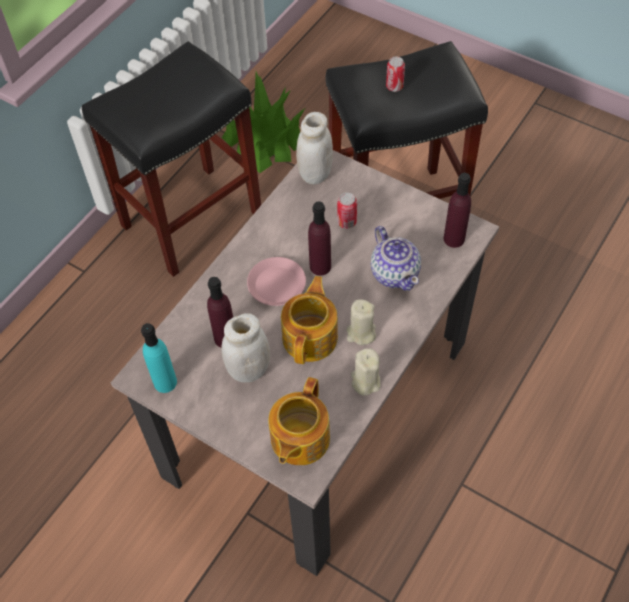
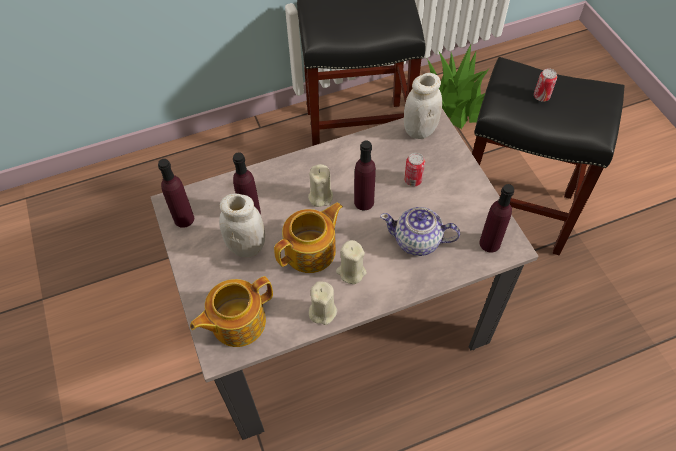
camera: 35 degrees right, 0 degrees up
(165, 382) = (184, 219): turquoise bottle -> purple bottle
(277, 284) = (320, 196): pink plate -> beige candle
(395, 273) = (418, 241): teapot -> teapot turned 90 degrees clockwise

